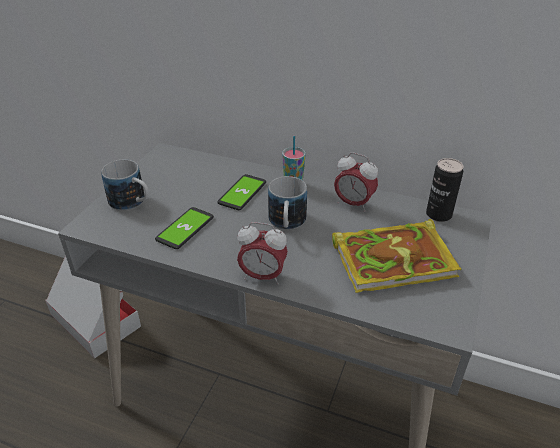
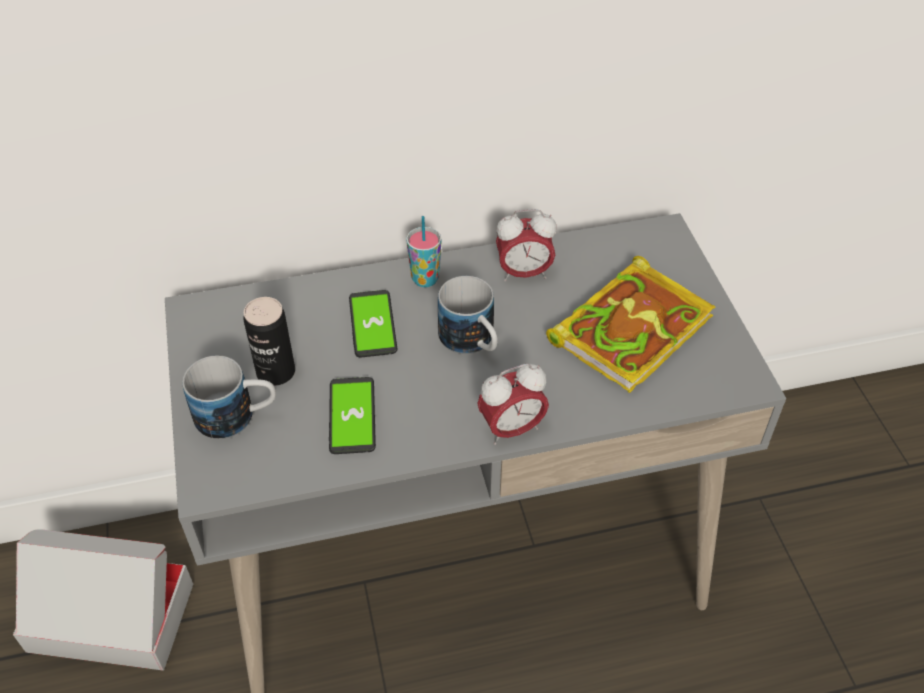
camera: 35 degrees left, 10 degrees up
(438, 215) = (628, 242): can -> can (276, 372)

